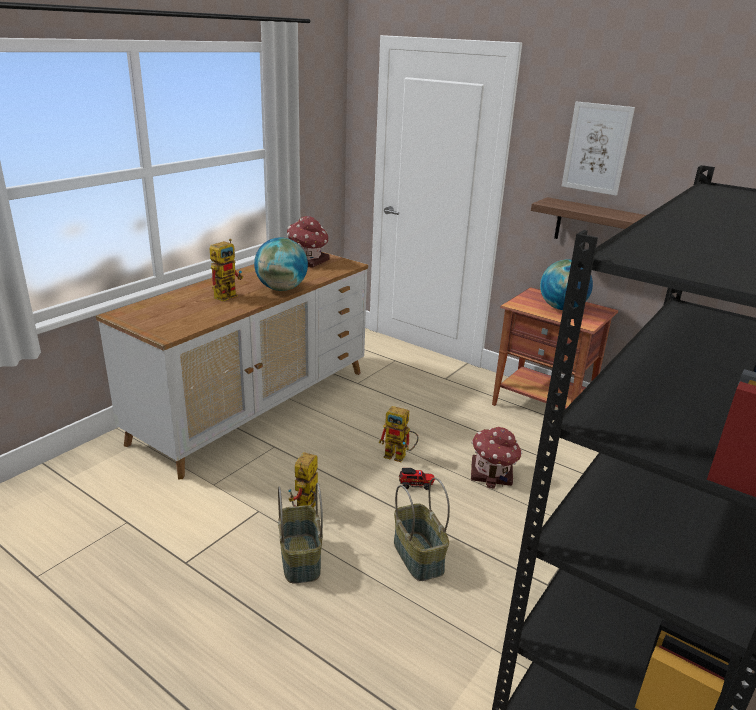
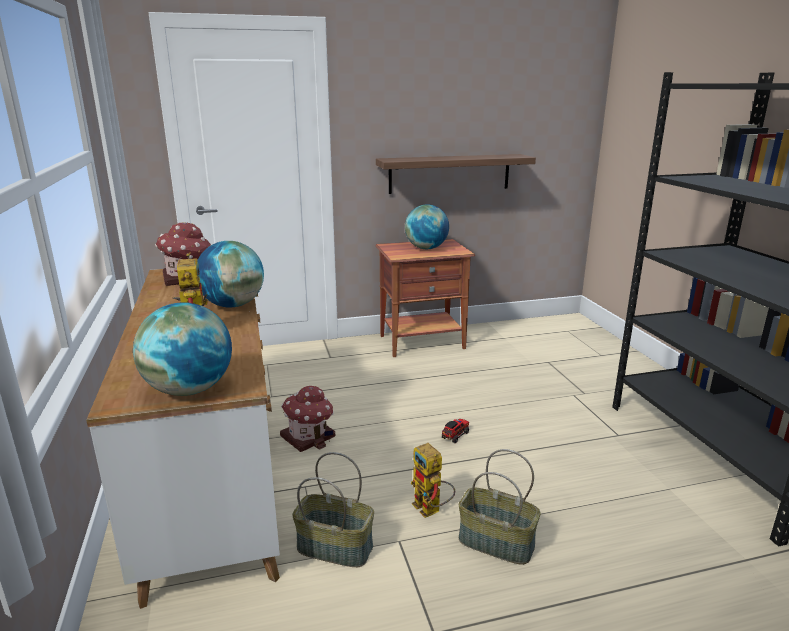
camera: 50 degrees left, 5 degrees down
(150, 324) = (190, 390): none -> globe
(400, 456) = (408, 425): toy robot -> none
(419, 556) = (546, 475): basket -> basket (336, 547)
(492, 473) = (477, 397): toy house -> toy house (309, 436)
(596, 148) = (411, 107): picture -> none

